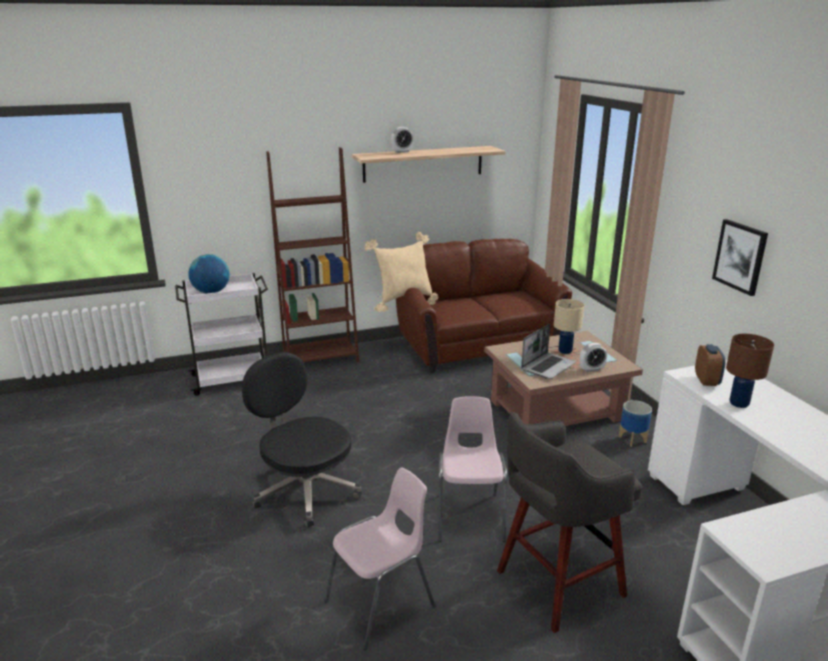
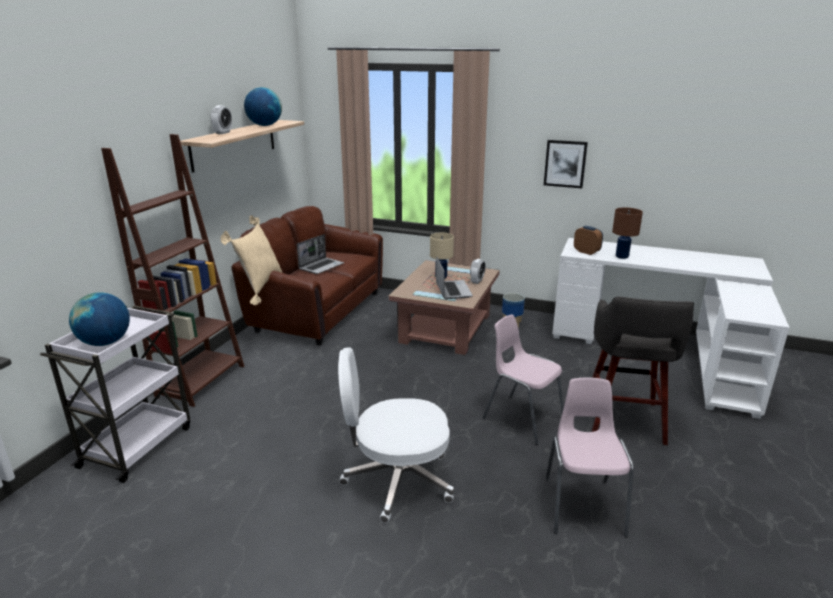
camera: 50 degrees left, 0 degrees up
(305, 490) = (396, 480): black office chair -> white office chair
(456, 150) = (264, 125): none -> globe
(485, 301) = (321, 266): none -> laptop

